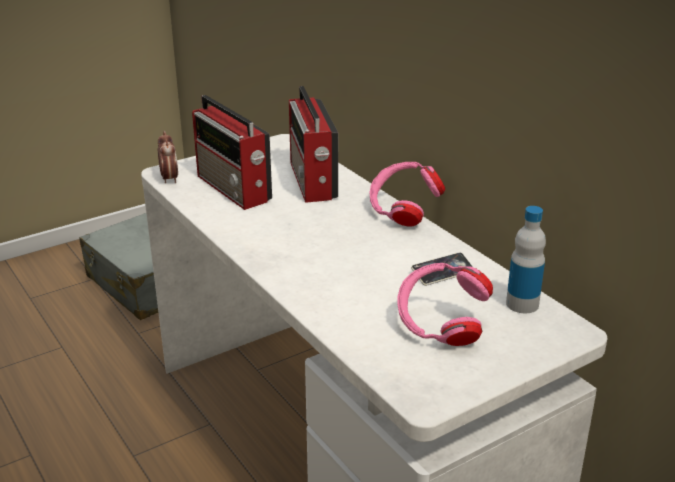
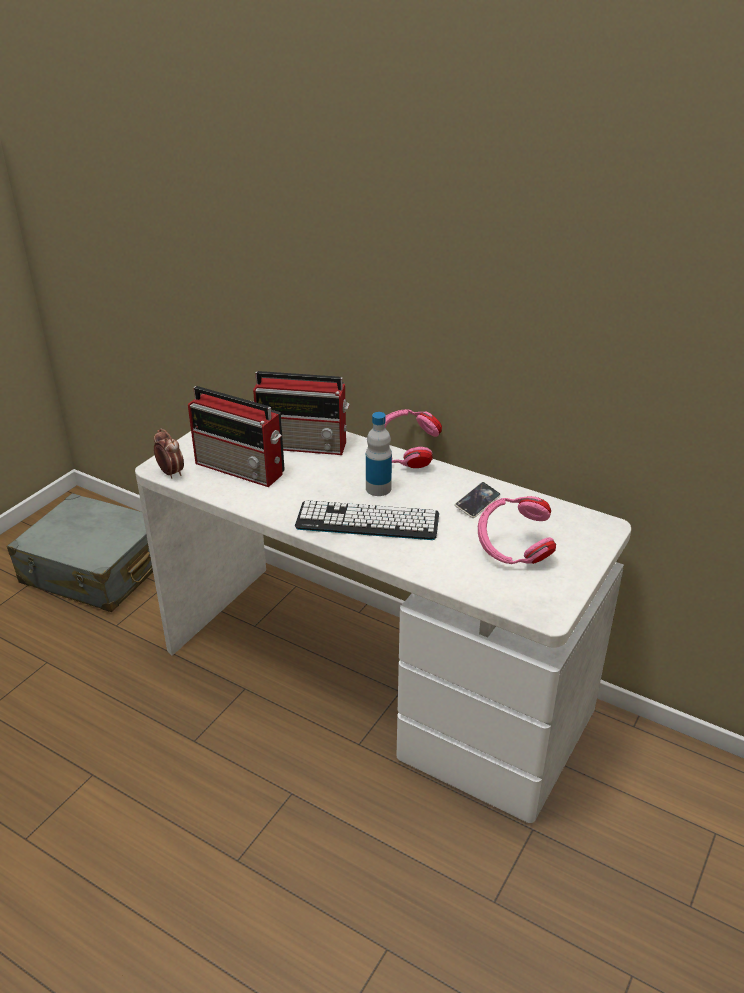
camera: 25 degrees left, 5 degrees up
(311, 261) = (367, 521): none -> keyboard
(312, 181) = (305, 444): radio -> radio turned 45 degrees counterclockwise
(522, 304) = (555, 513): bottle -> bottle (378, 488)

